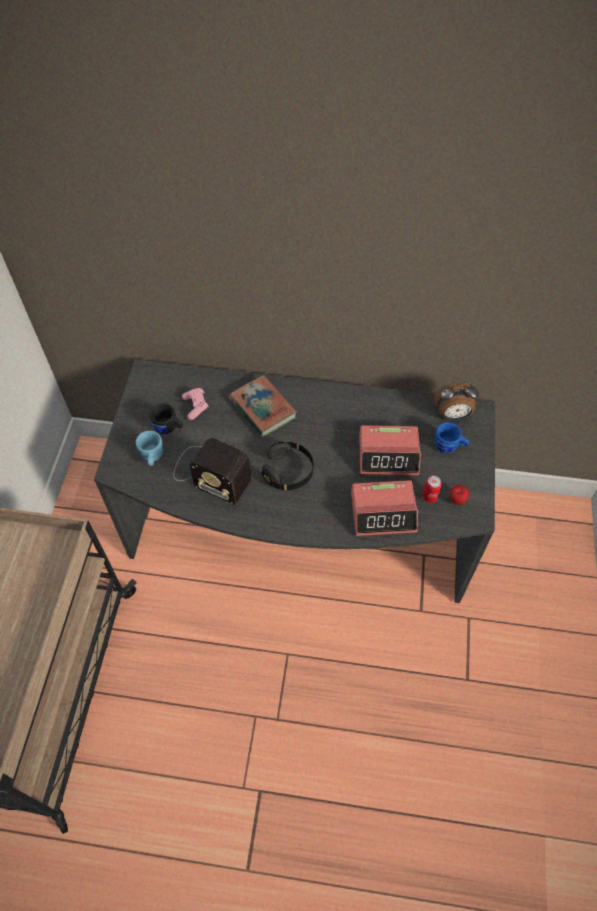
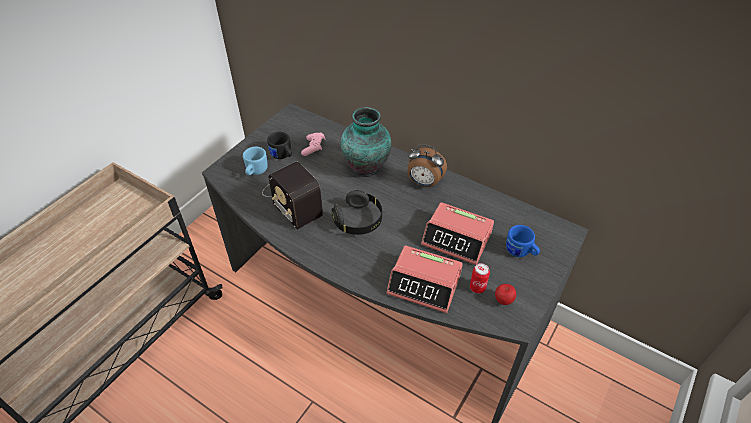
camera: 25 degrees right, 10 degrees down
(263, 409) = (367, 167): book -> vase
(452, 415) = (538, 227): alarm clock -> alarm clock (424, 183)

